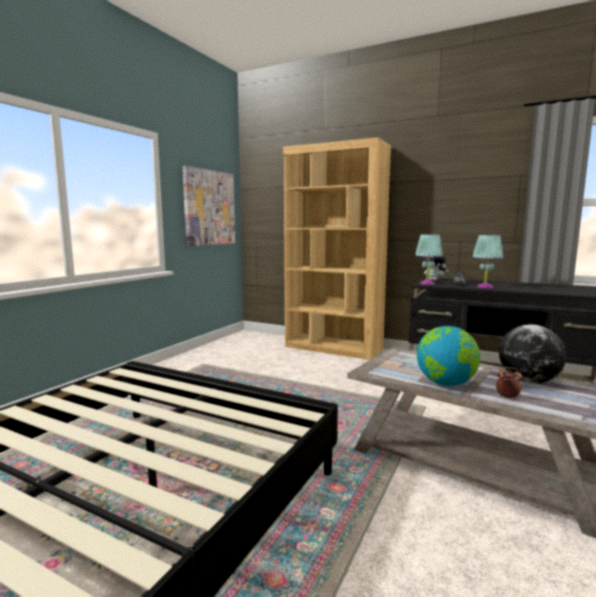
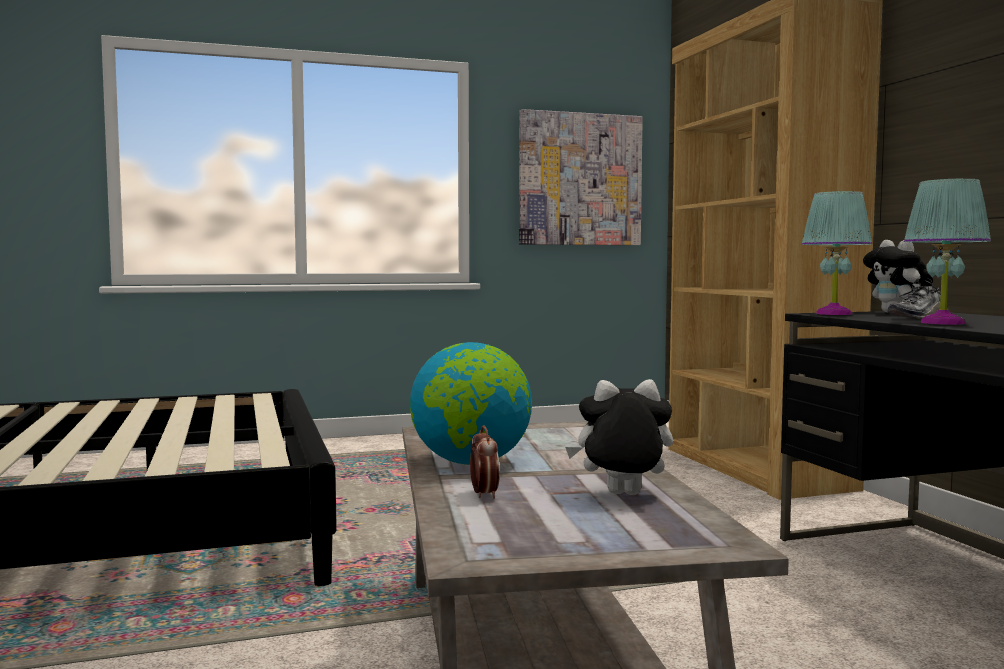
camera: 45 degrees right, 5 degrees down
(528, 381) = (621, 495): globe -> plush toy

